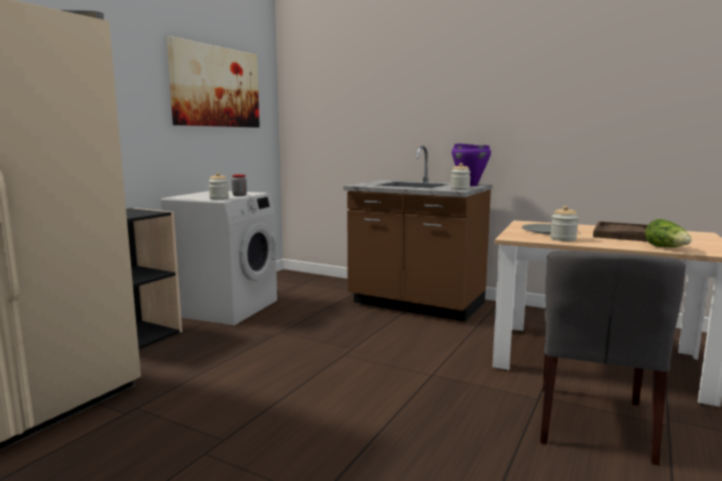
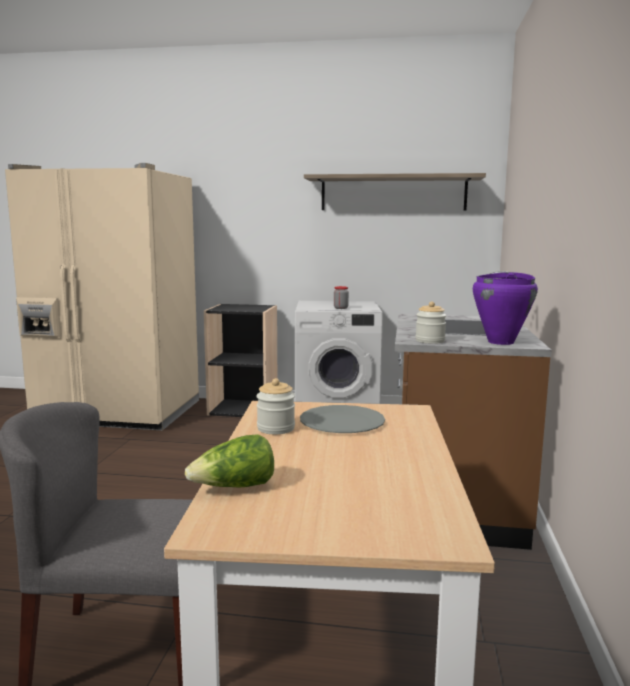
camera: 70 degrees right, 0 degrees up
(216, 87) = (393, 193): picture -> shelf
(219, 198) = (312, 307): jar -> none
(622, 234) = (363, 465): brown tray -> none

